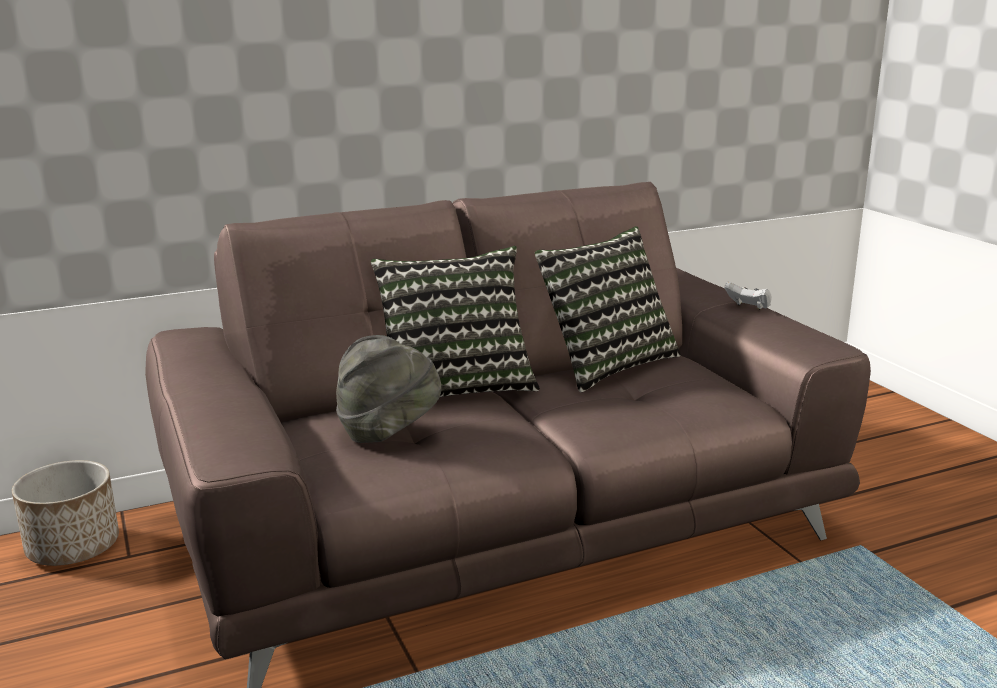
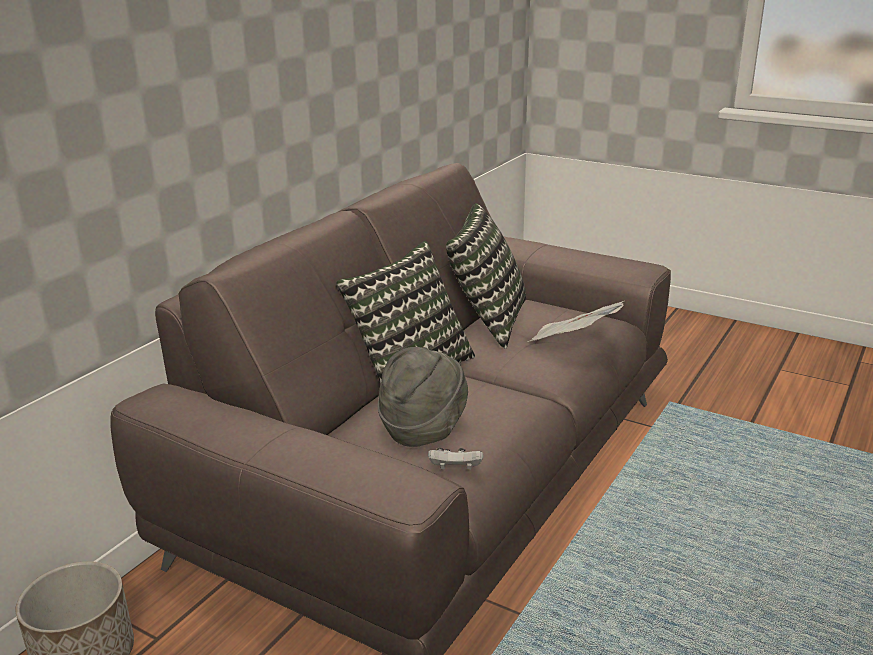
camera: 35 degrees left, 5 degrees up
(661, 409) = (573, 345): none -> newspaper
(748, 307) = (556, 250): white game controller -> white game controller (456, 470)

